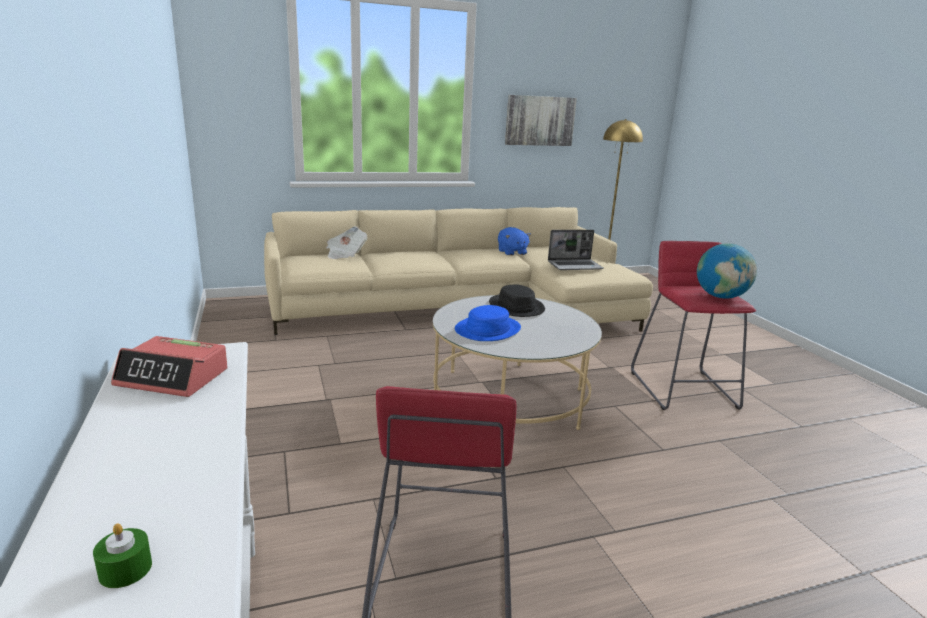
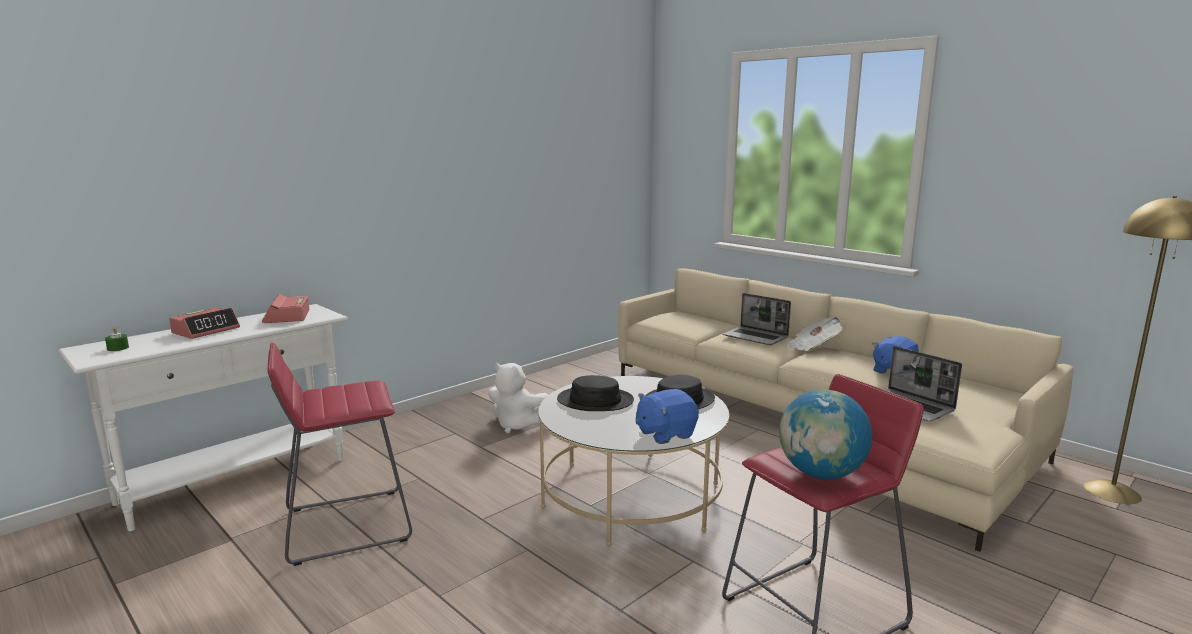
camera: 65 degrees right, 5 degrees down
(143, 453) = (206, 330): none -> alarm clock
(316, 410) = (518, 425): none -> white plush toy
(345, 254) = (713, 321): newspaper -> newspaper (812, 347)
(406, 256) = (756, 337): none -> laptop
(487, 329) = (595, 400): blue hat -> black hat
(539, 121) = (1036, 193): picture -> none
(576, 326) = (665, 434): none -> blue plush toy

